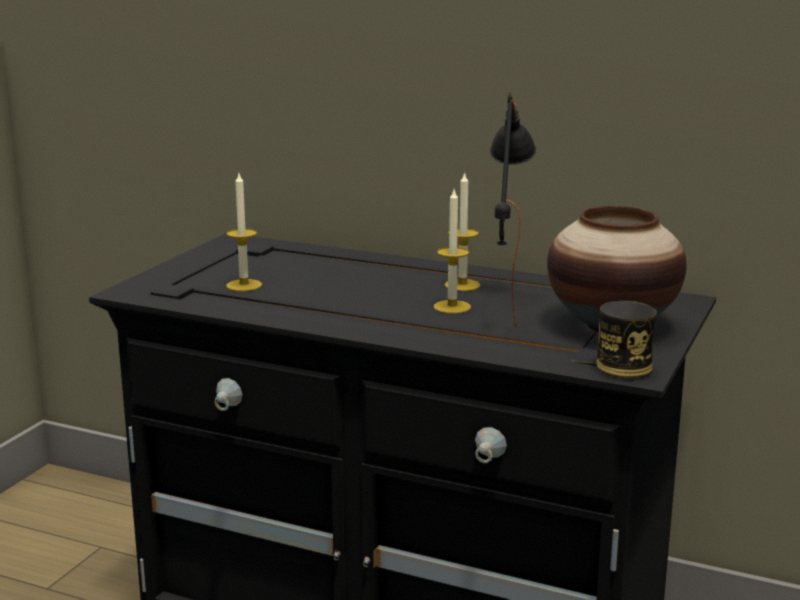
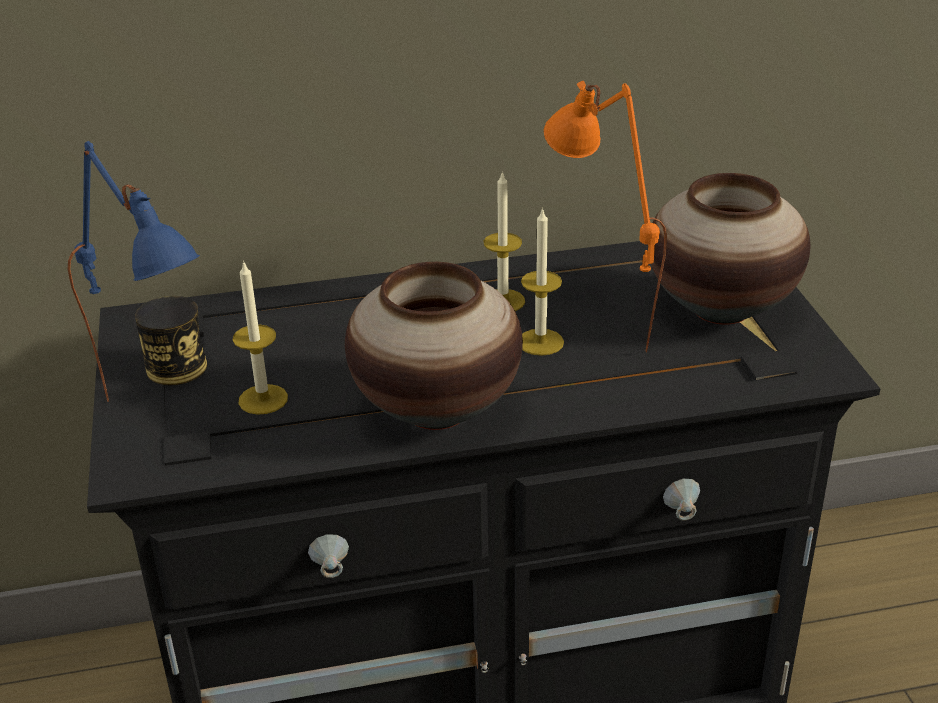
camera: 35 degrees left, 15 degrees up
(180, 278) = (162, 418): none -> blue table lamp
(330, 315) = (436, 411): none -> vase
(502, 311) = (596, 328): black table lamp -> orange table lamp
(624, 366) = (813, 368): can -> can (176, 367)

